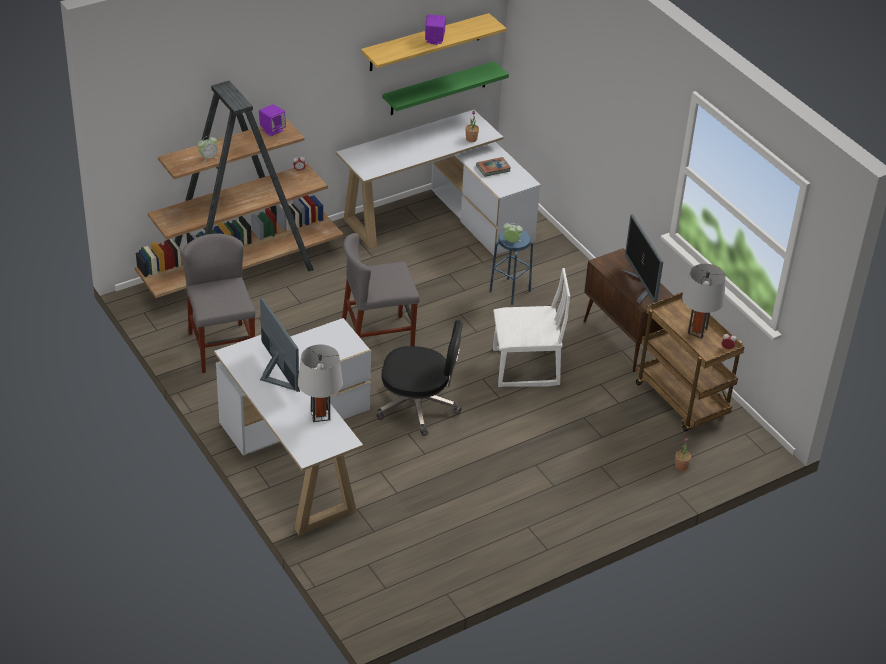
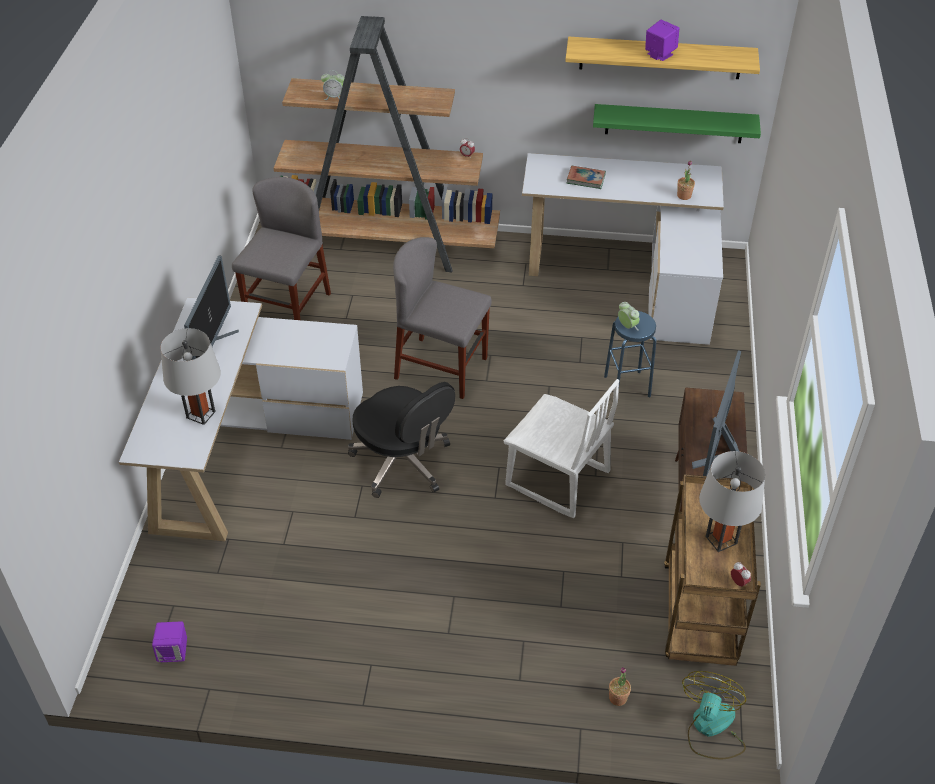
camera: 40 degrees right, 5 degrees up
(272, 130) = (426, 94): purple speaker -> purple speaker (174, 652)
(493, 168) = (686, 238): book -> book (586, 179)
(742, 454) = (711, 728): none -> fan

